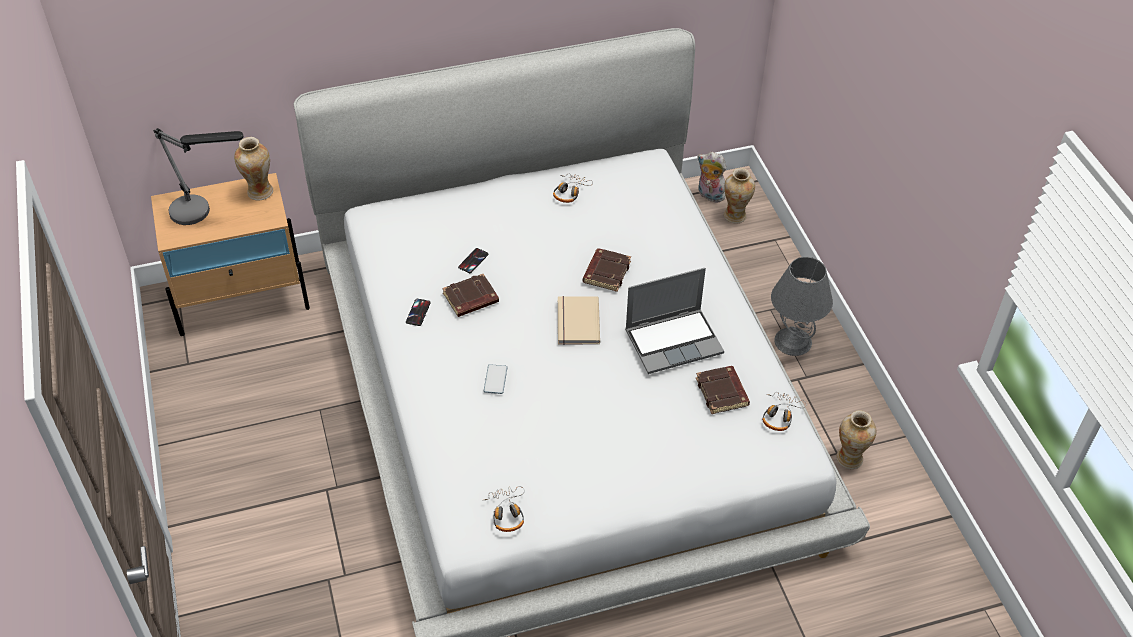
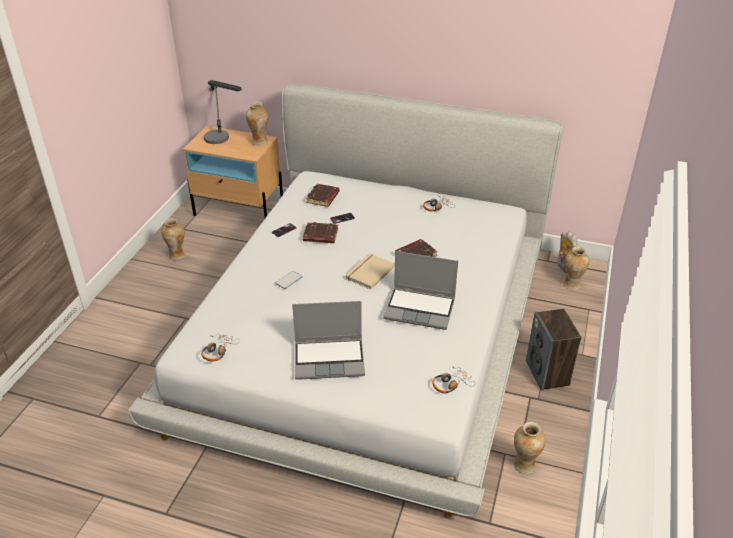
camera: 35 degrees right, 10 degrees down
(222, 408) = (177, 256): none -> vase
(636, 454) = (330, 359): none -> laptop
(723, 393) = (423, 352): brown book -> brown book (323, 198)
(793, 341) = (548, 373): grey table lamp -> speaker

